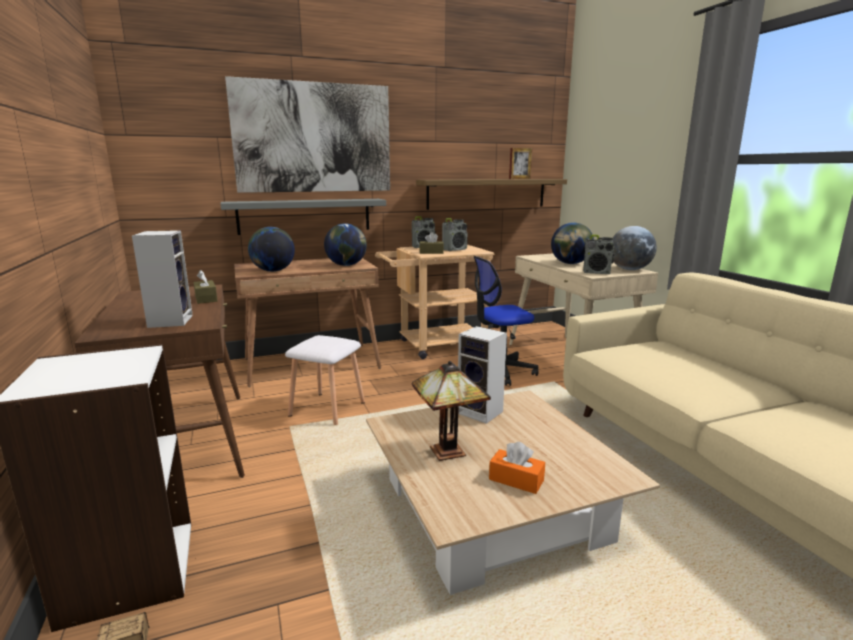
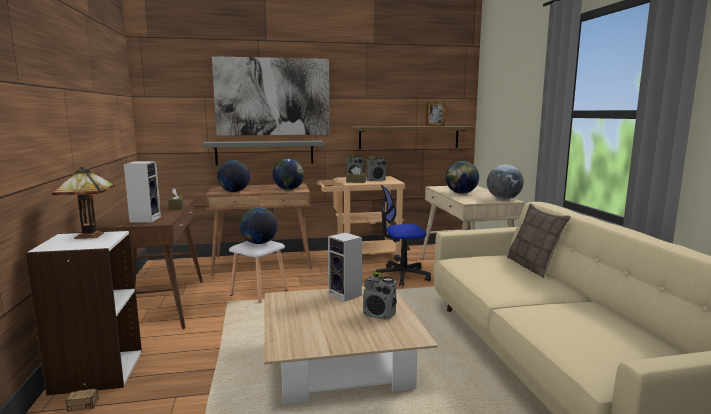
camera: 10 degrees right, 5 degrees down
(327, 342) = (259, 243): none -> globe
(449, 450) = (307, 314): table lamp -> table lamp (92, 235)
(516, 480) = (339, 334): orange tissue box -> none
(597, 273) = (473, 200): radio -> radio (379, 315)
(704, 357) = (533, 267): none -> pillow

